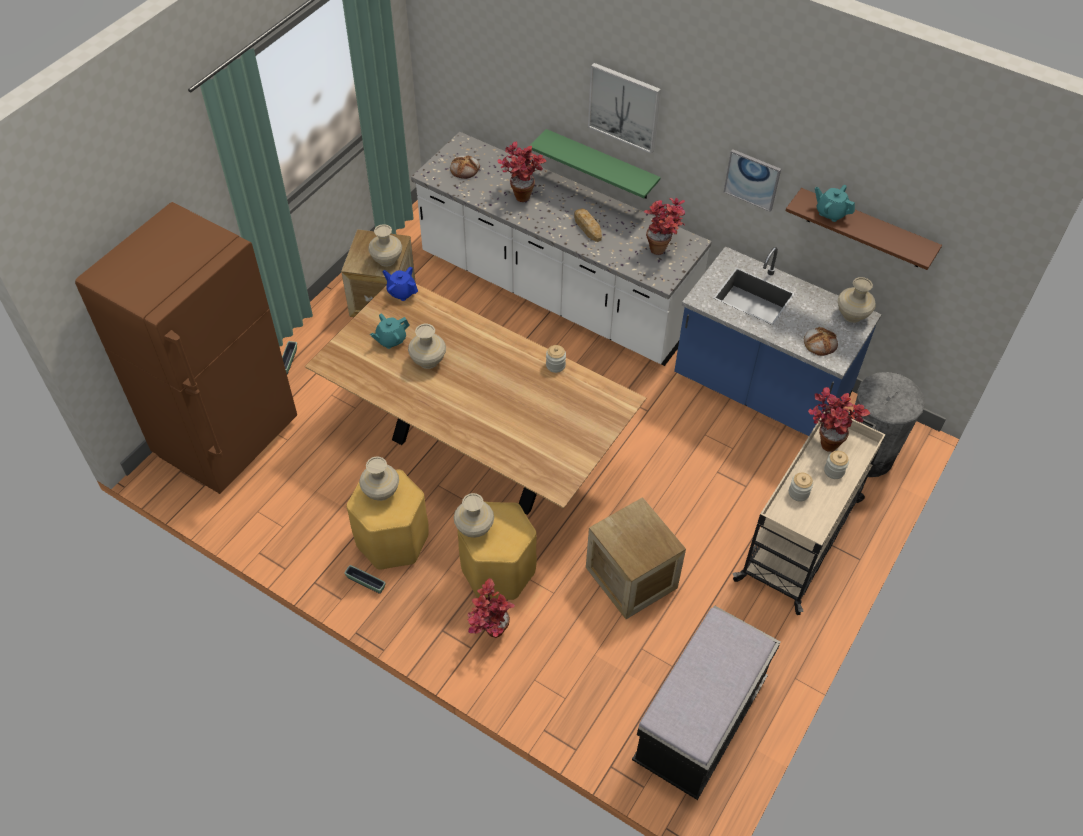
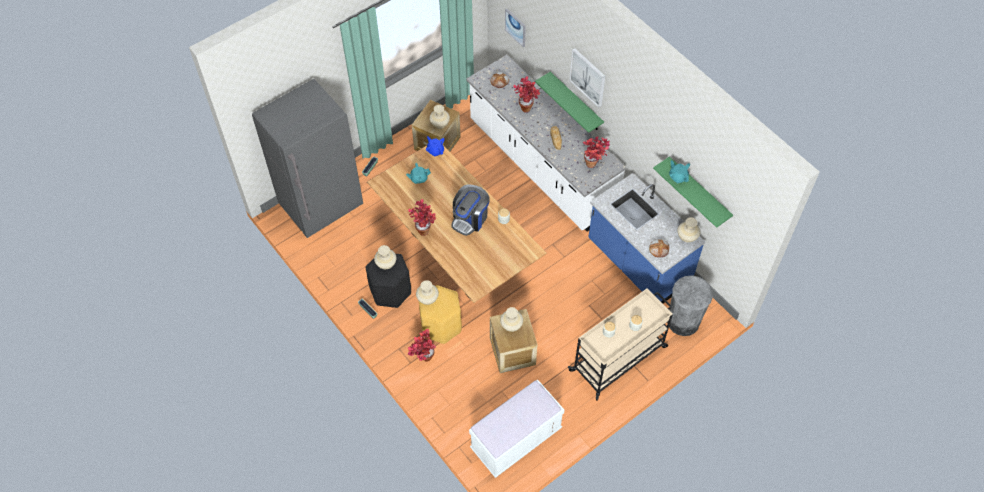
camera: 20 degrees right, 5 degrees up
(228, 439) = (322, 207): brown fridge -> grey fridge
(392, 540) = (390, 291): yellow stool -> black stool
(428, 361) = (434, 197): beige vase -> beige vase (511, 325)
(501, 378) = (470, 218): none -> coffee machine
(700, 721) = (516, 439): black bench -> white bench
(752, 179) = (647, 142): picture -> picture (515, 27)
(826, 440) = (639, 306): potted plant -> potted plant (424, 228)
(865, 229) = (698, 191): brown shelf -> green shelf

